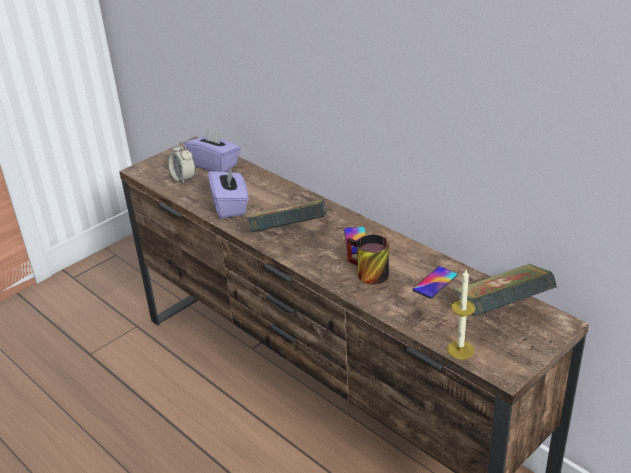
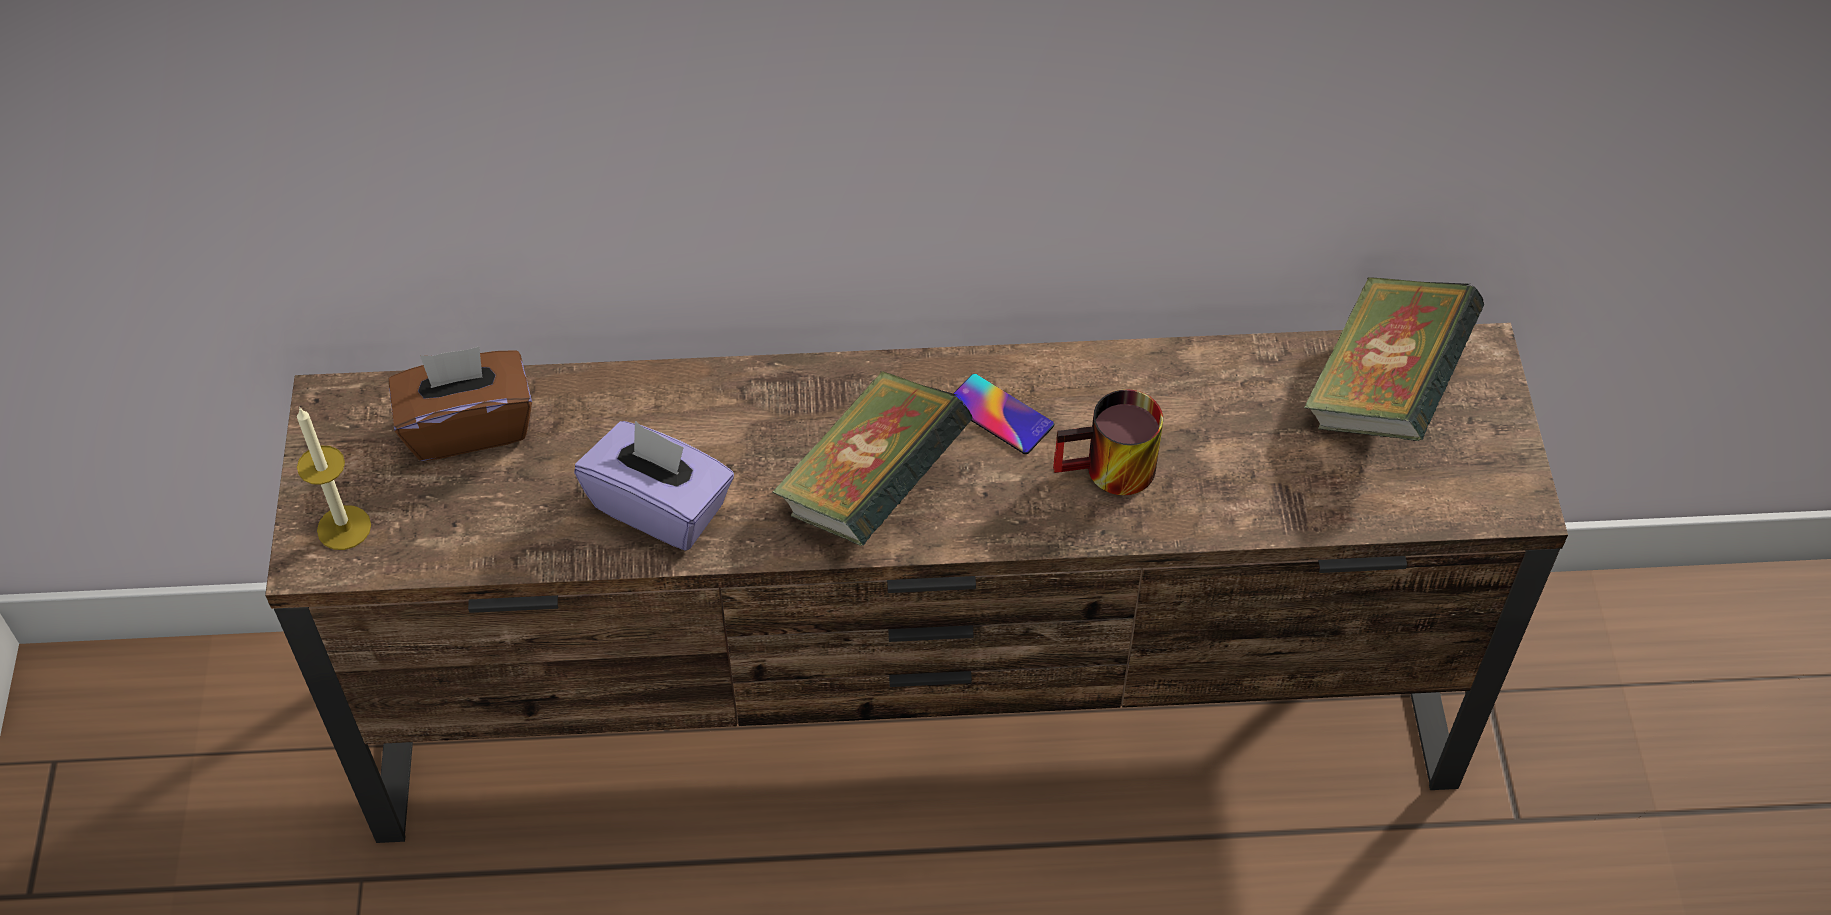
camera: 50 degrees left, 20 degrees up
(183, 179) = (455, 510): alarm clock -> none
(215, 165) = (468, 426): purple tissue box -> brown tissue box
(435, 282) = (1231, 409): phone -> none
(460, 350) = (1418, 511): candle -> candle (344, 527)

